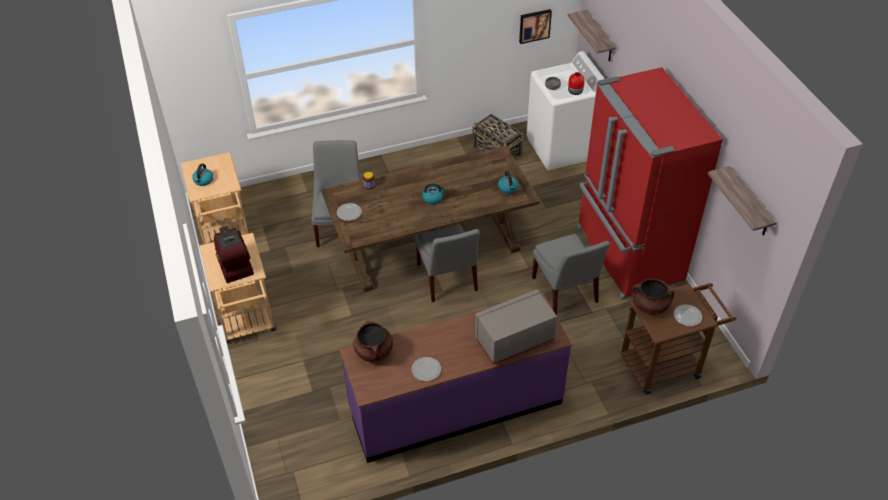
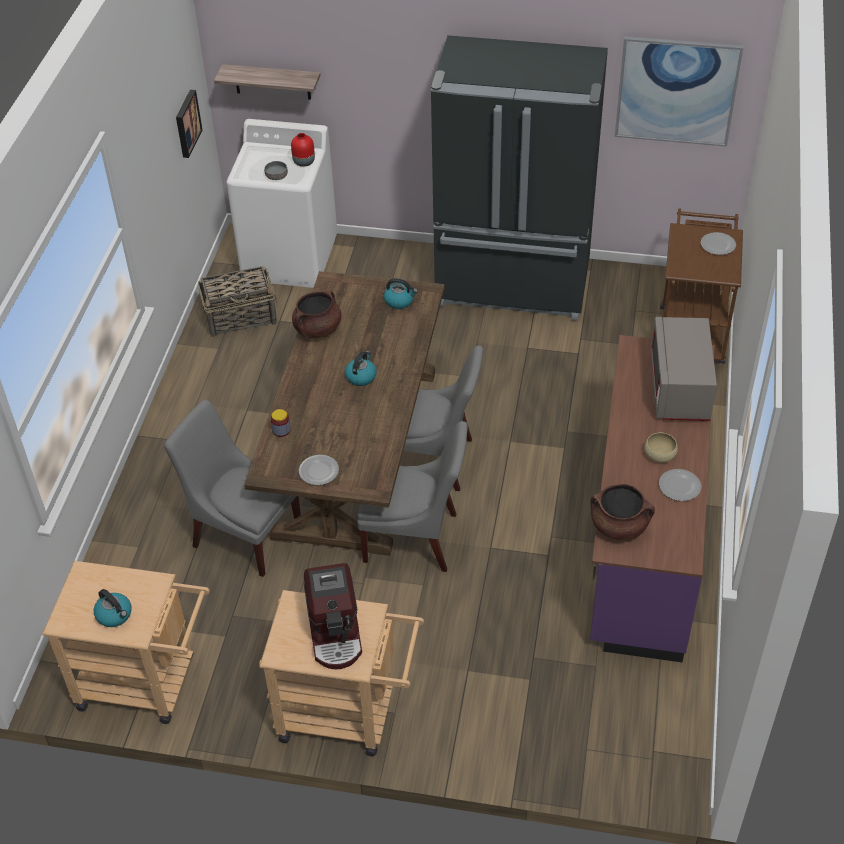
camera: 60 degrees left, 0 degrees up
(234, 265) = (336, 634): coffee machine -> coffee machine turned 105 degrees counterclockwise
(447, 350) = (659, 454): none -> beige bowl
(565, 292) = (531, 361): grey chair -> grey chair (415, 539)
(627, 255) = (513, 286): red fridge -> black fridge
(650, 306) = (685, 265): brown cooking pot -> brown cooking pot (317, 329)
(749, 203) = (676, 91): shelf -> picture

